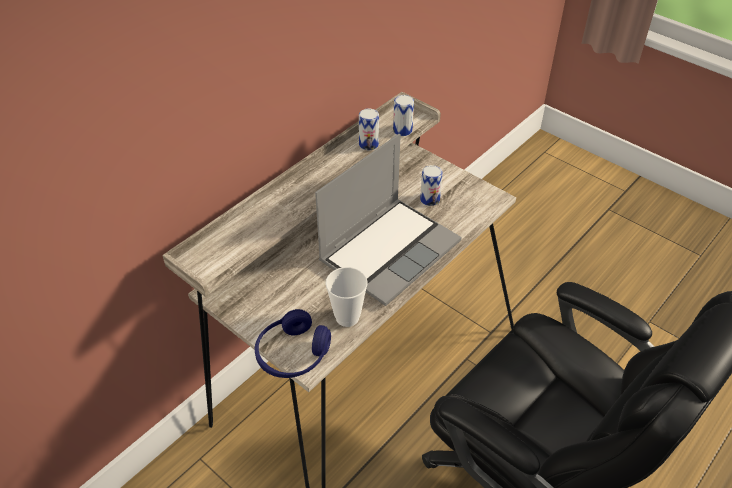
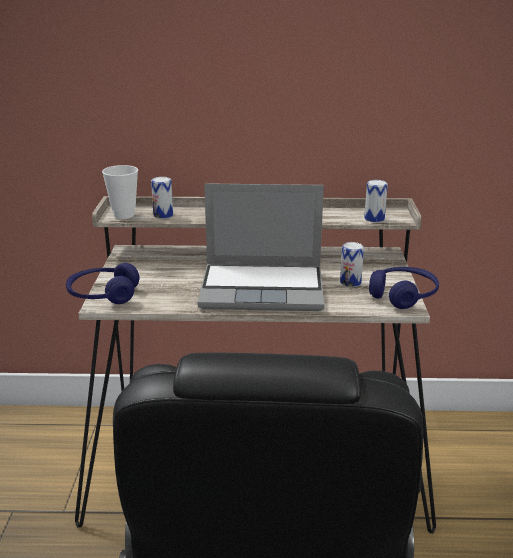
camera: 50 degrees right, 20 degrees down
(347, 317) = (167, 300): cup -> cup (124, 215)
(368, 144) = (332, 214): can -> can (163, 215)
(477, 188) = (403, 295): none -> blue headphones

